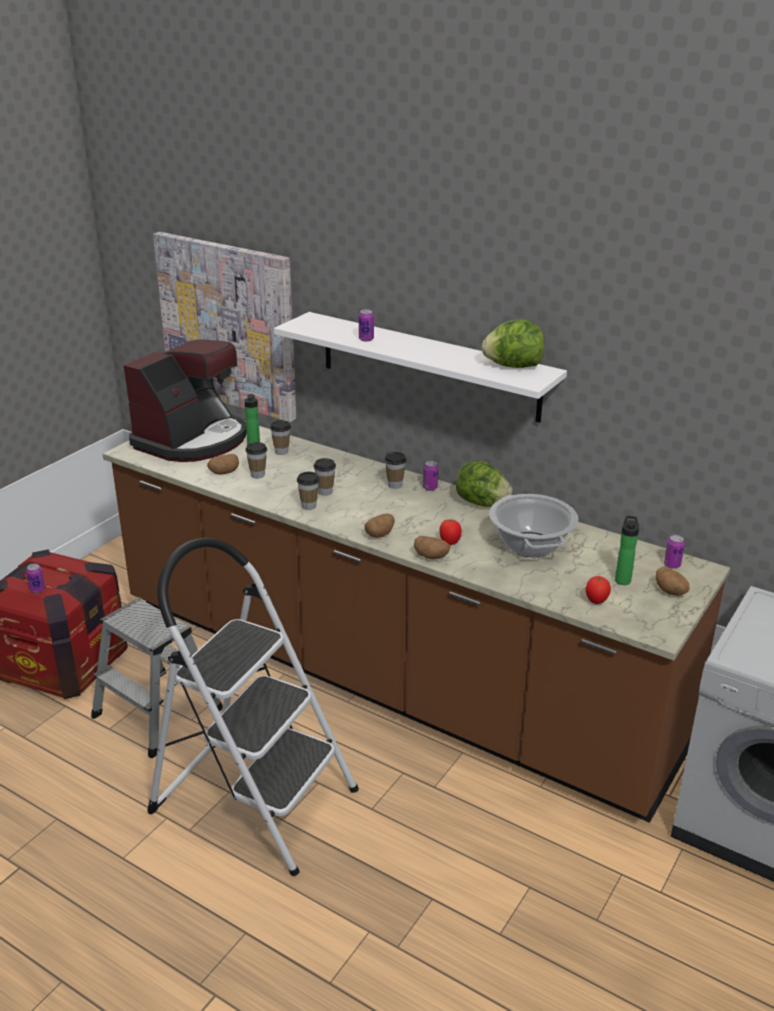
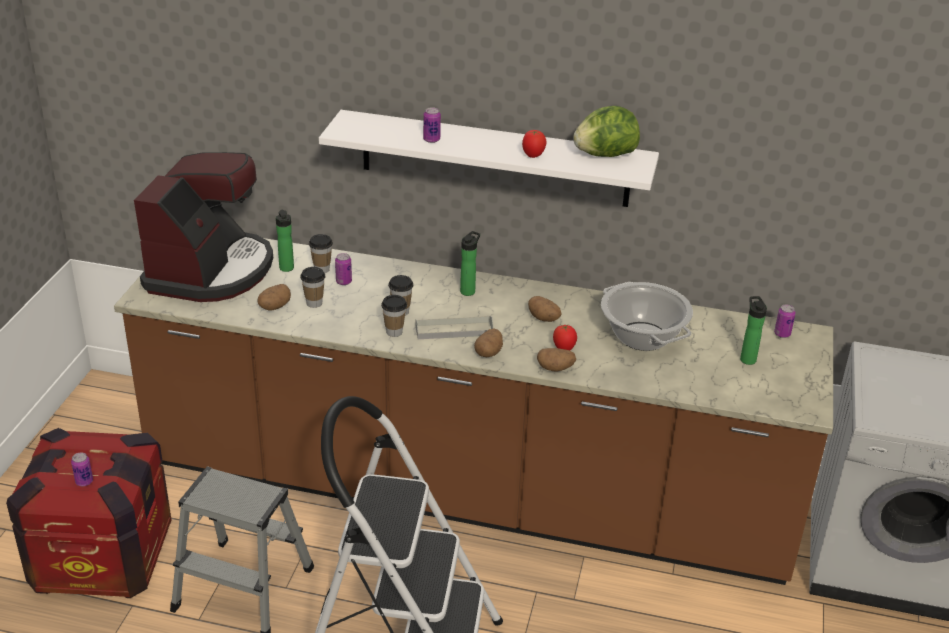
camera: 20 degrees left, 5 degrees up
(228, 325) = (228, 130): picture -> none
(361, 513) = (454, 330): none -> grey tray
(395, 485) = (469, 290): cup -> bottle
(430, 488) = (506, 287): can -> can (343, 282)
(481, 503) = (568, 297): lettuce -> none
(596, 601) = (736, 387): tomato -> tomato (533, 156)
(671, 592) = (796, 363): potato -> potato (544, 318)

